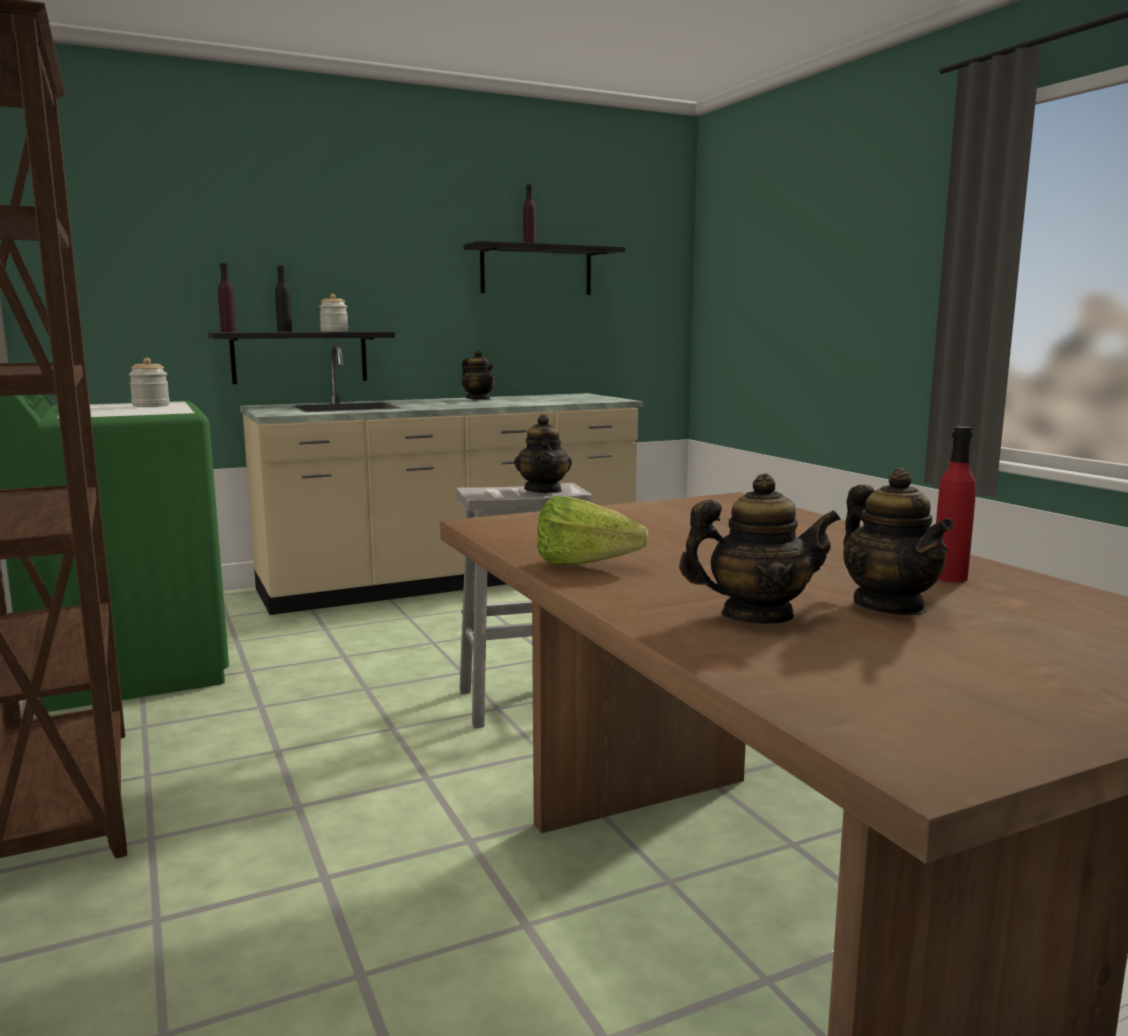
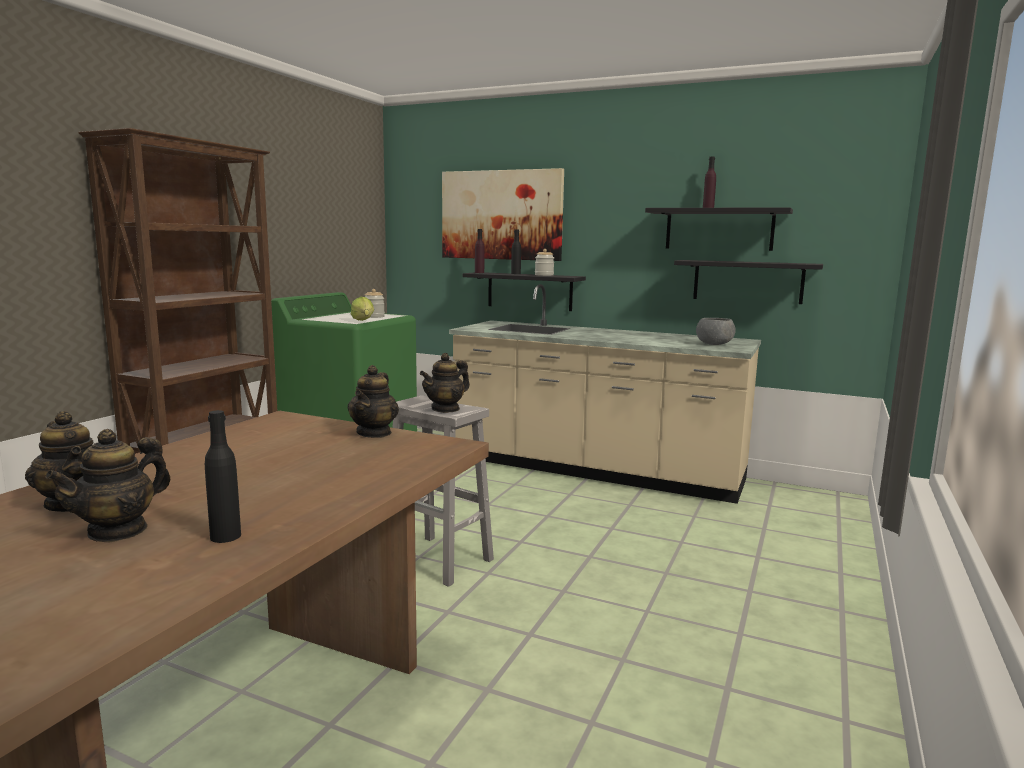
camera: 50 degrees right, 0 degrees up
(242, 244) = (501, 215): none -> picture
(478, 399) = (639, 334): teapot -> teapot (374, 433)
(569, 329) = (747, 281): none -> black shelf
(581, 399) = (714, 344): none -> grey bowl
(593, 566) = (182, 454): lettuce -> lettuce (363, 322)
(949, 577) = (225, 536): red bottle -> black bottle

